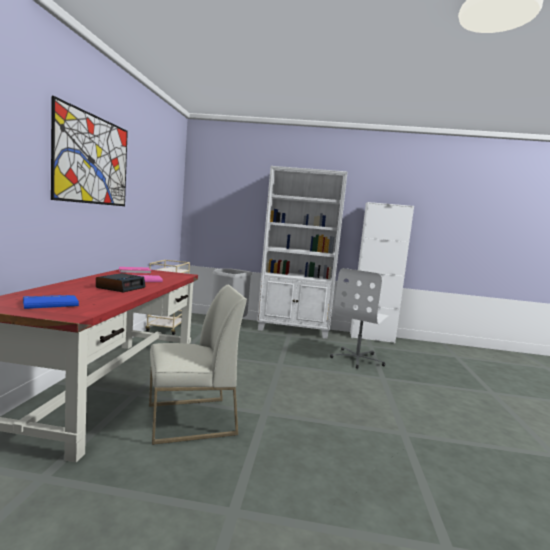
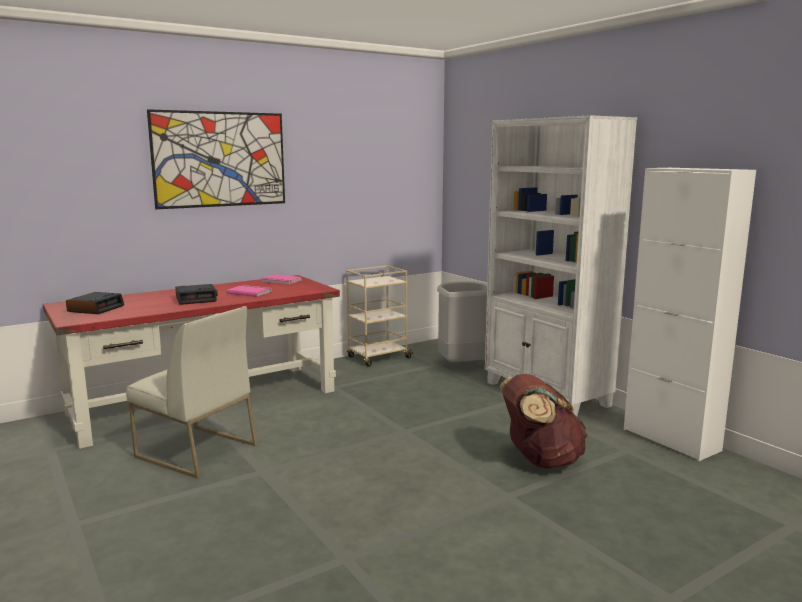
camera: 50 degrees right, 5 degrees up
(50, 303) = (96, 308): blue book -> alarm clock
(357, 359) = (540, 460): white office chair -> brown backpack

